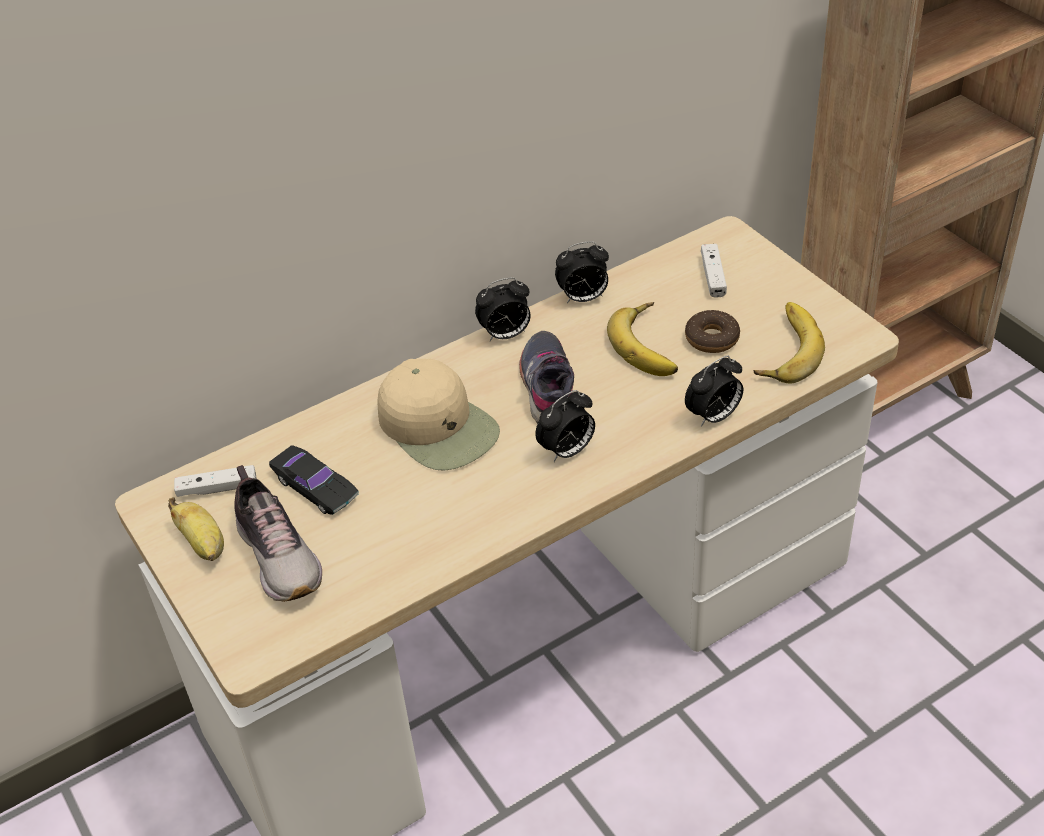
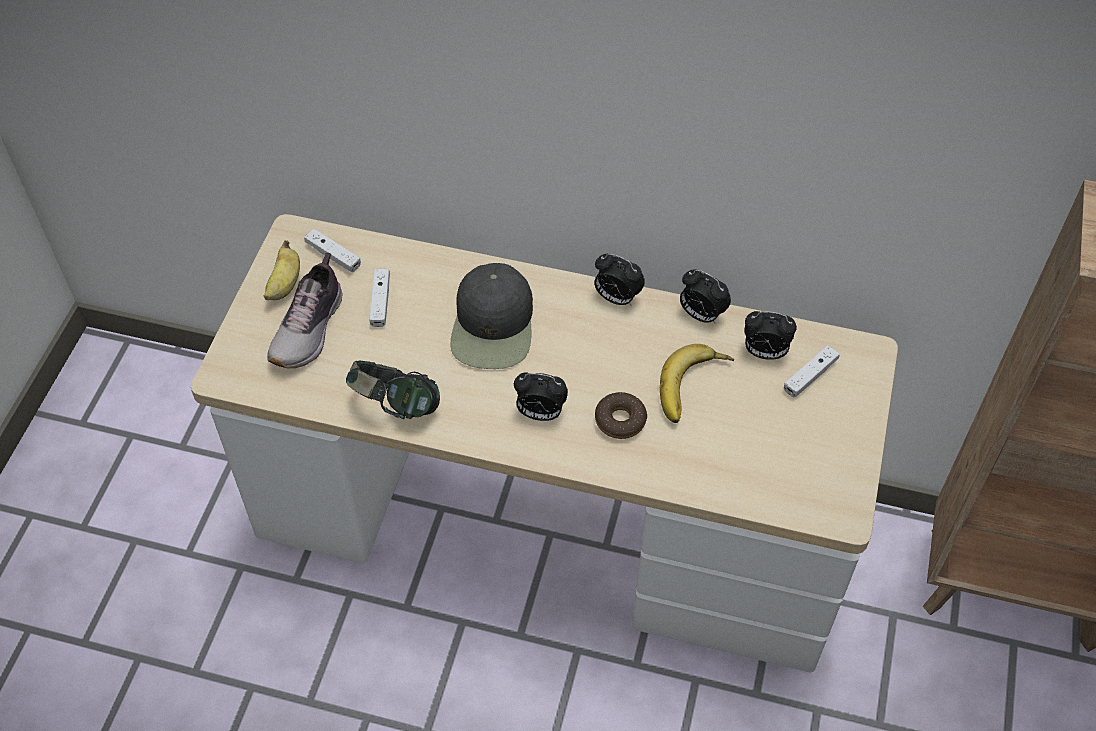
camera: 45 degrees right, 10 degrees up
(315, 486) = (380, 302): black toy car -> white game controller
(438, 426) = (493, 326): beige cap -> black cap
(444, 544) = (395, 406): none -> headphones
(548, 386) = (591, 359): grey shoe -> none
(712, 338) = (740, 421): donut -> donut (620, 420)
(713, 417) = (658, 476): alarm clock -> alarm clock (764, 353)
(783, 349) = (775, 473): banana -> none

